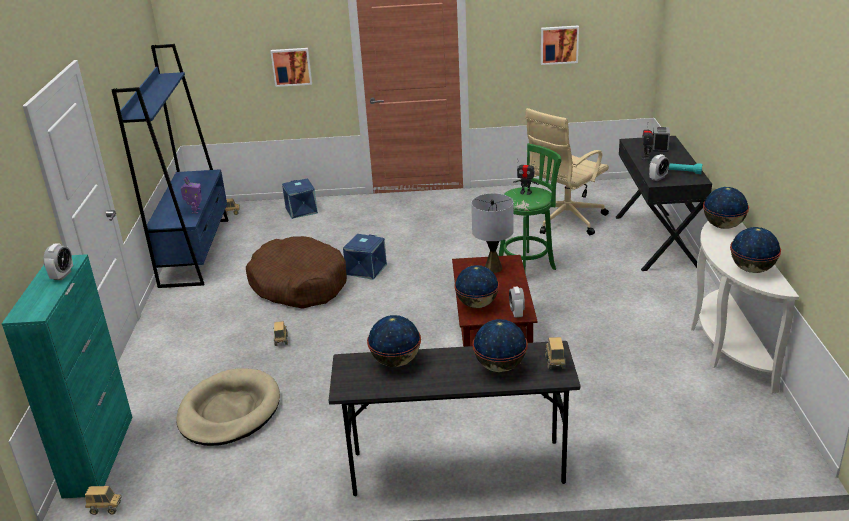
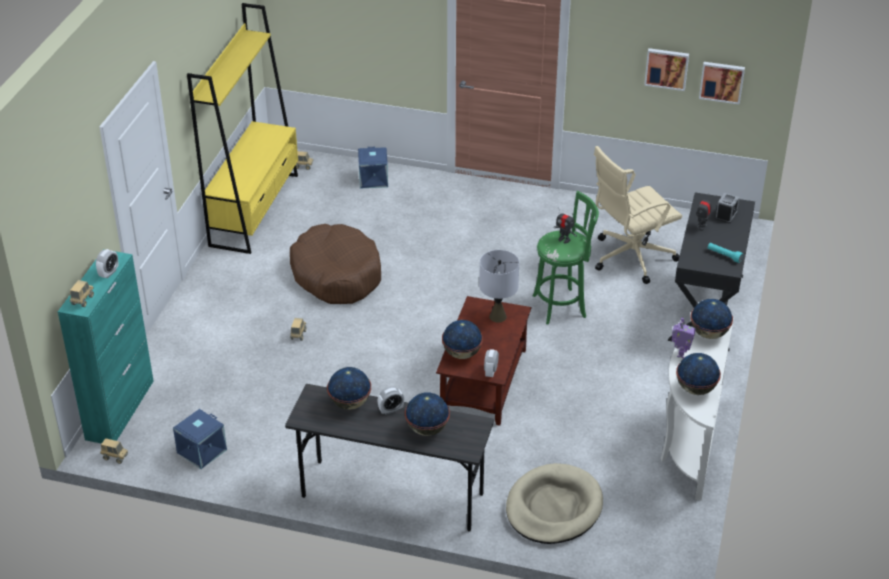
camera: 15 degrees right, 10 degrees up
(195, 211) = (254, 181): toy robot -> toy robot (680, 353)
(195, 251) = (254, 209): blue bookcase -> yellow bookcase
(229, 411) = (232, 396): beige dog bed -> beige dog bed (553, 508)
(291, 66) = (383, 35): picture -> picture (722, 81)
(365, 269) = (405, 272): blue storage box -> blue storage box (201, 450)
(555, 363) = (472, 437): toy truck -> toy truck (82, 300)
(658, 178) = (693, 257): alarm clock -> alarm clock (391, 410)

